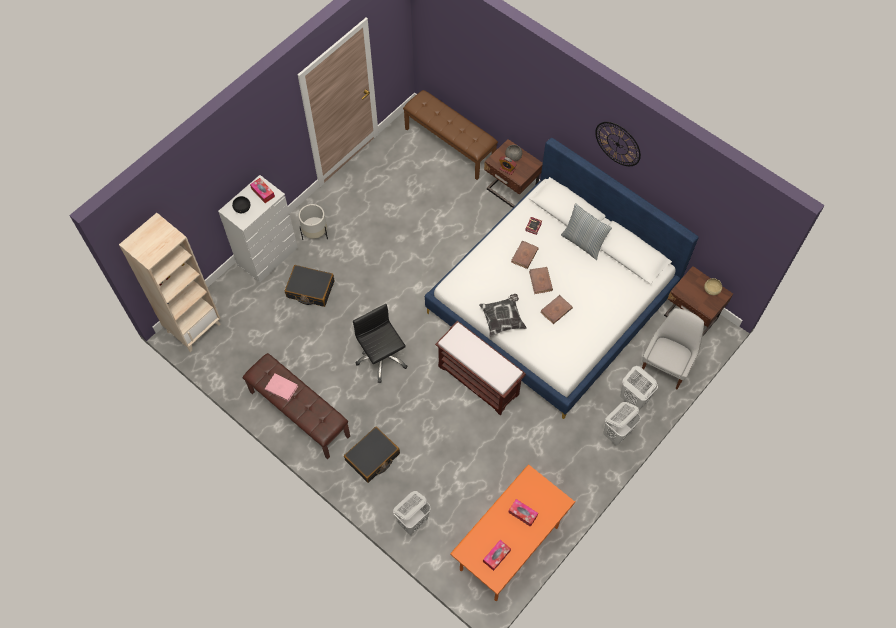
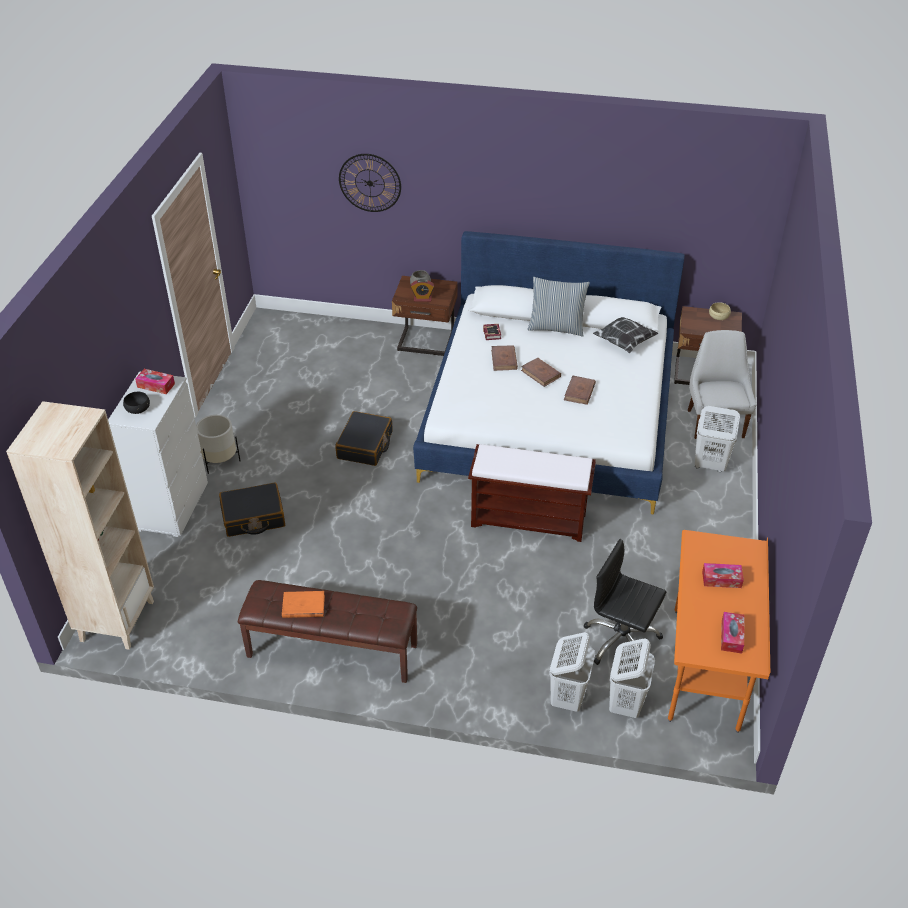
camera: 30 degrees left, 20 degrees down
(281, 388) = (303, 606): pink book -> orange book
(372, 457) = (463, 653): black suitcase -> black suitcase (365, 445)
(382, 358) = (396, 547): black office chair -> black office chair (621, 641)
(450, 145) = (326, 329): brown bench -> none
(502, 319) = (528, 422): pillow -> pillow (624, 341)
(617, 144) = (554, 185): wall clock -> wall clock (370, 183)
(617, 433) = (720, 502): white laundry basket -> white laundry basket (626, 703)

